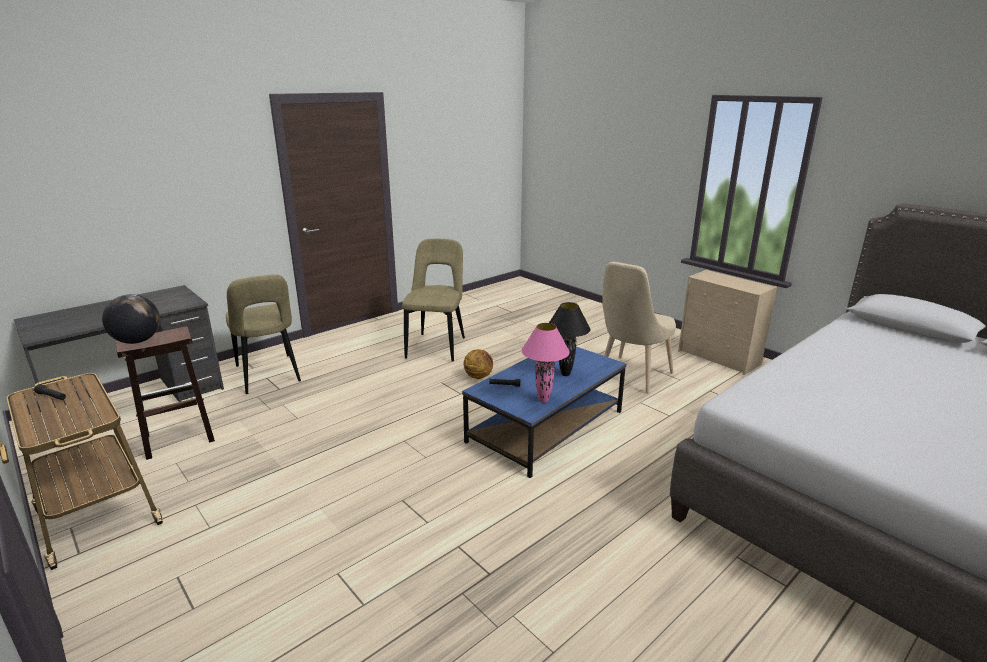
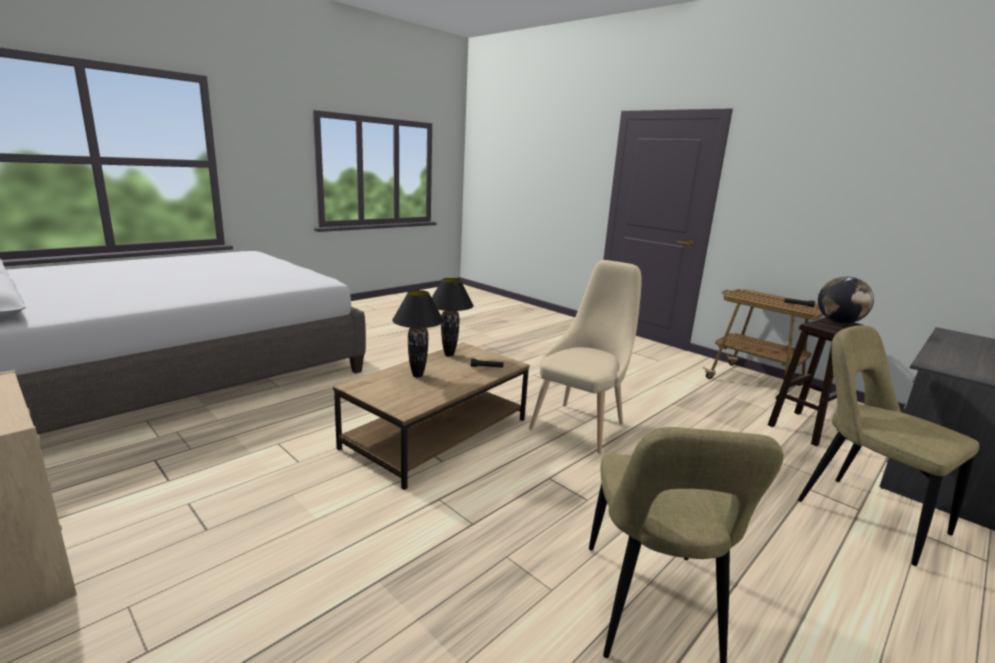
camera: 175 degrees right, 5 degrees down
(479, 376) = (531, 511): basketball -> none
(543, 400) = (449, 355): pink table lamp -> black table lamp
(546, 425) = (436, 434): blue coffee table -> brown coffee table
(631, 377) = (269, 508): beige chair -> beige chair (581, 424)

